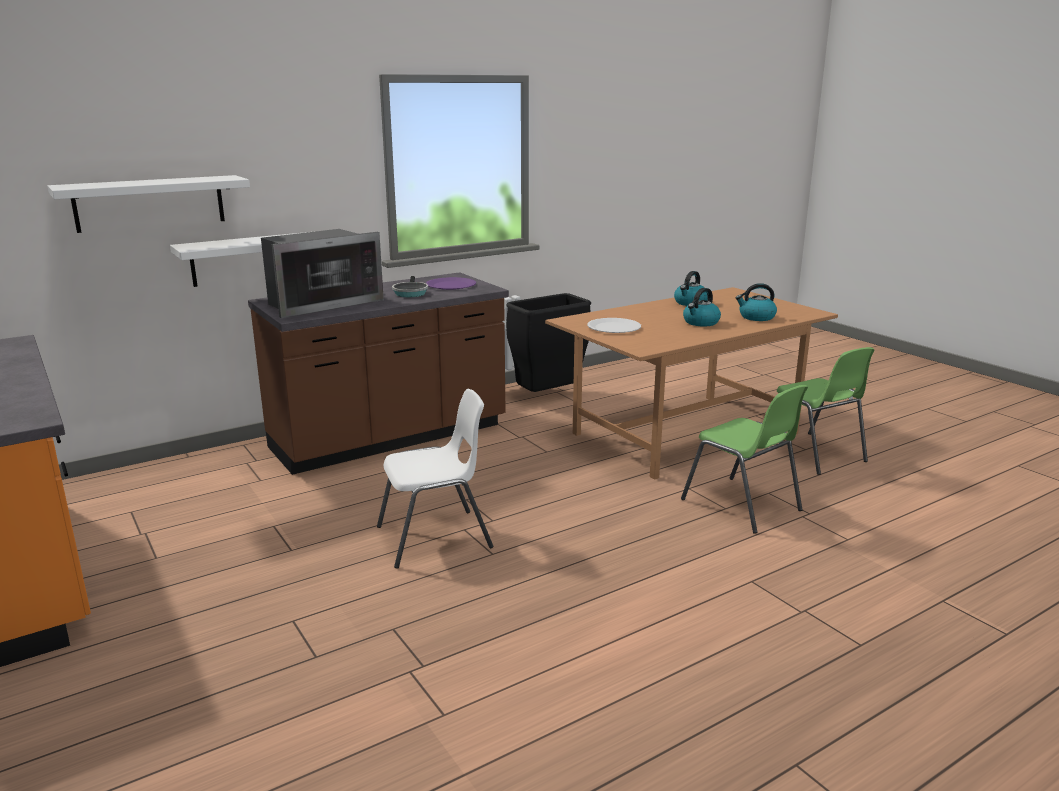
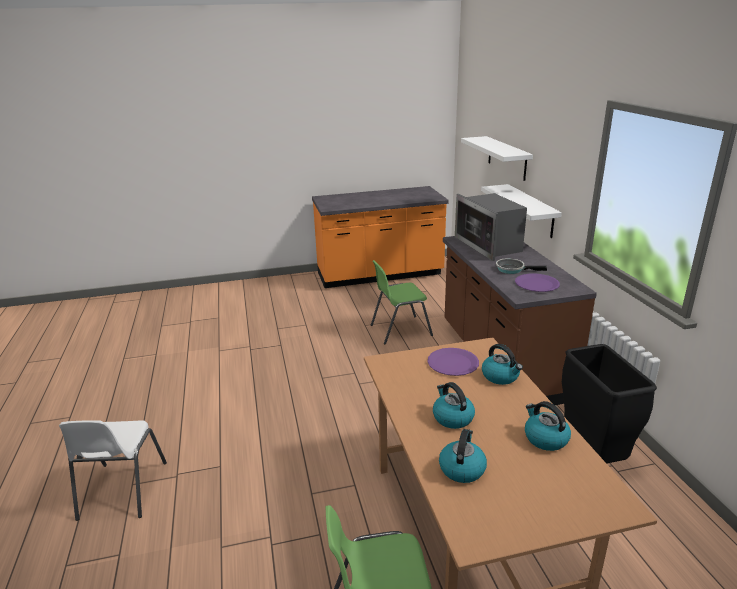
camera: 110 degrees right, 5 degrees up
(436, 538) = (350, 363): white chair -> white chair (121, 491)
(614, 327) = (452, 363): white plate -> purple plate
(619, 314) = (501, 376): none -> kettle
(742, 505) = (309, 505): green chair -> green chair (399, 330)

